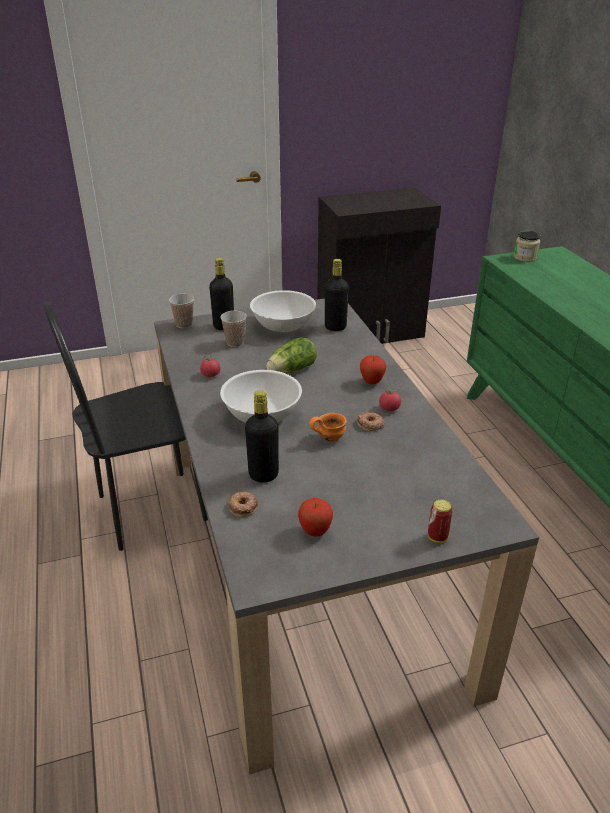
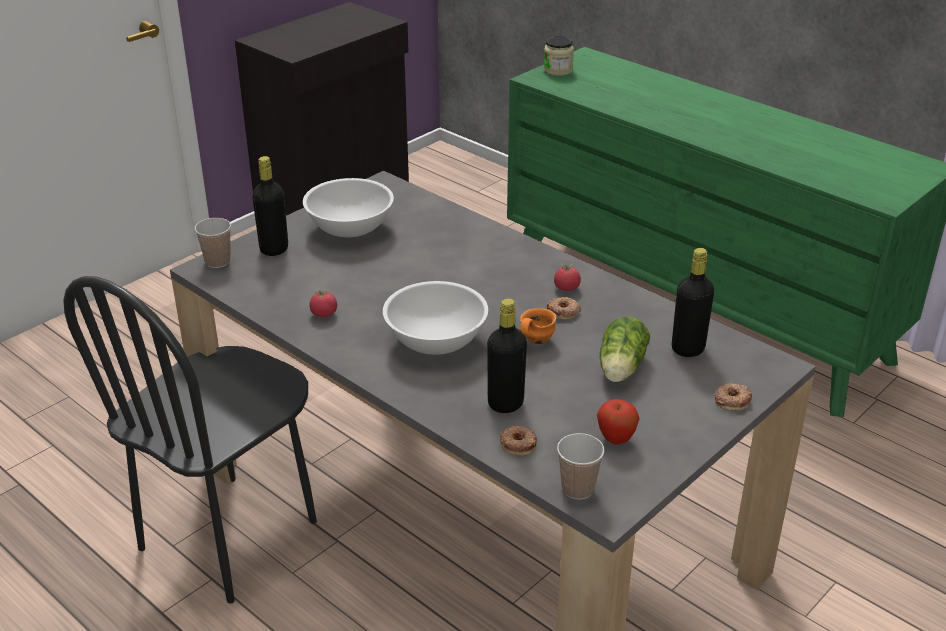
camera: 30 degrees left, 0 degrees up
(235, 343) = (311, 266): cup -> cup (578, 489)
(290, 370) = (415, 280): lettuce -> lettuce (620, 369)
(335, 327) = (415, 212): black bottle -> black bottle (688, 349)
(371, 382) = (520, 265): apple -> none
(437, 537) = (732, 400): can -> donut

